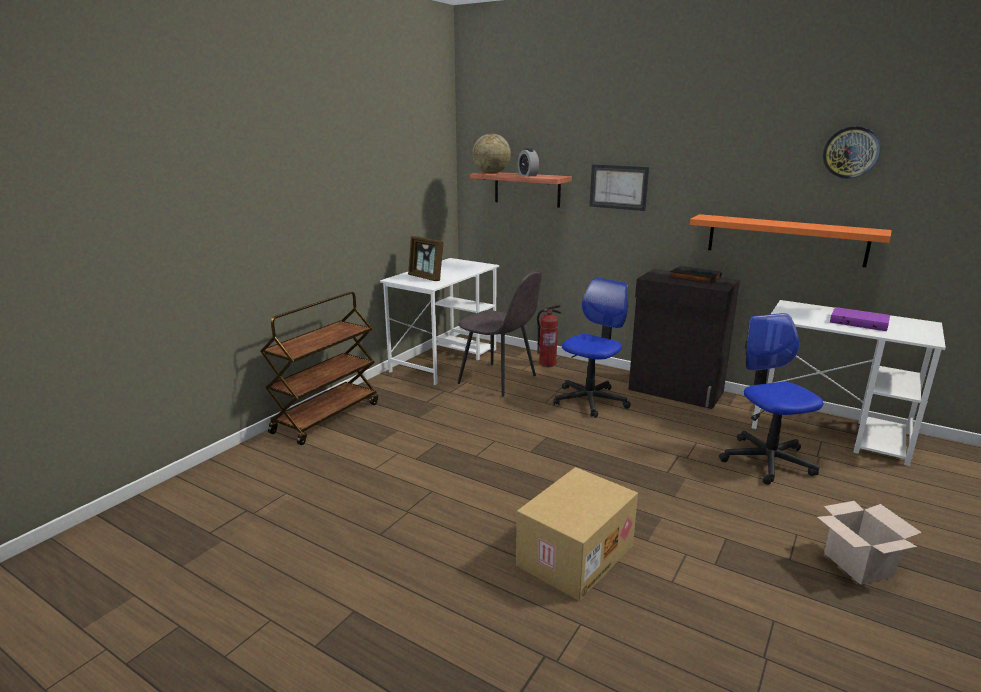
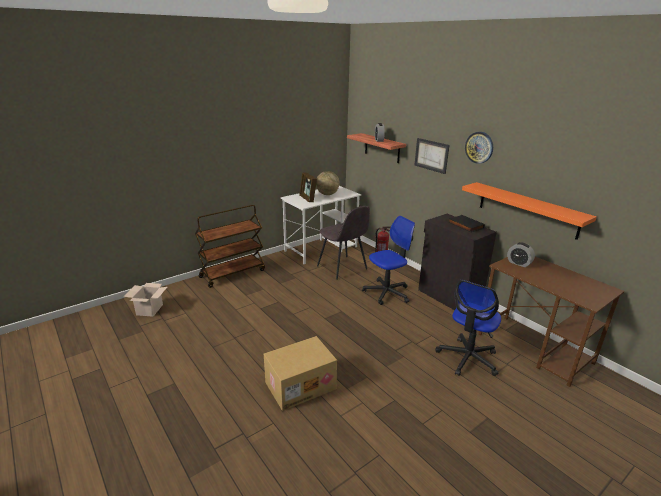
camera: 20 degrees right, 5 degrees up
(491, 173) = (360, 135): globe -> globe (327, 194)
(767, 460) = (467, 358): office chair -> office chair turned 150 degrees counterclockwise
(797, 312) = (518, 263): none -> alarm clock
(831, 431) = (534, 349): white desk -> brown desk
(851, 152) = (574, 155): wall clock -> wall clock (479, 147)
(856, 564) = (463, 439): cardboard box -> cardboard box (149, 309)
(859, 322) = (556, 279): purple book -> none

